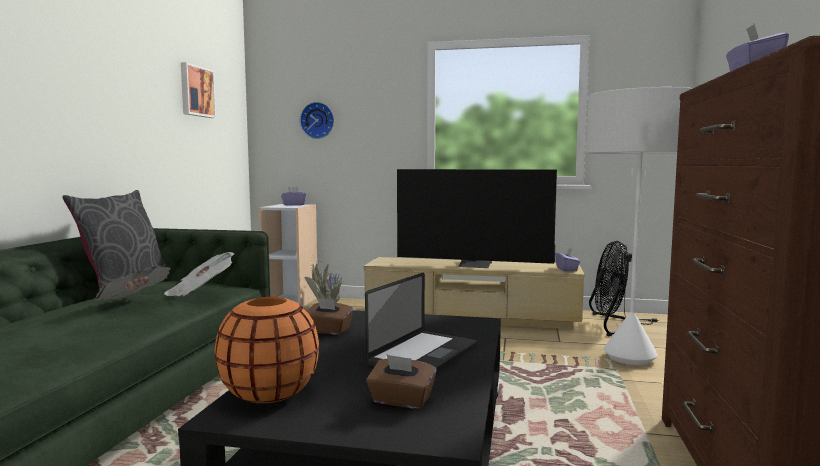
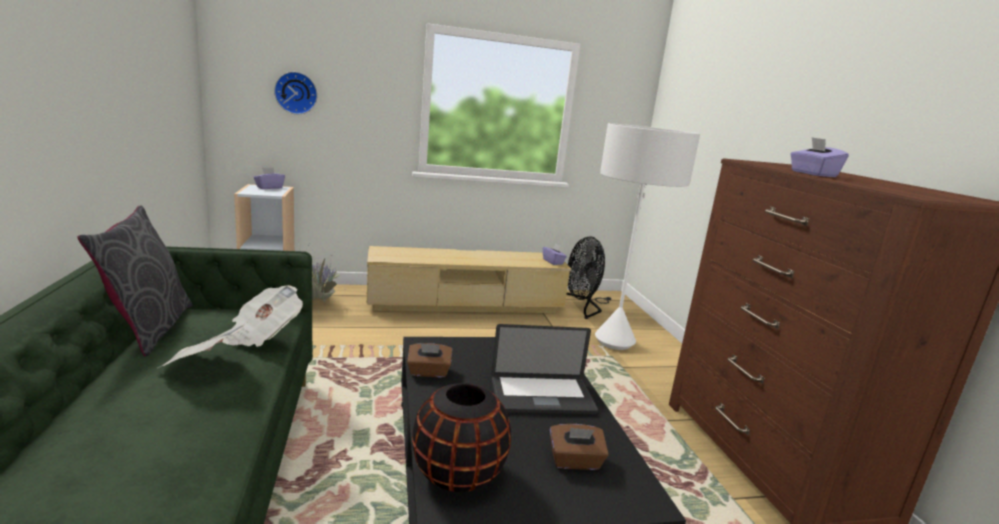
camera: 25 degrees left, 10 degrees up
(196, 91) = (158, 54): picture -> none
(269, 394) = (458, 474): orange vase -> black vase
(424, 355) = (542, 397): laptop -> laptop turned 75 degrees clockwise
(475, 265) = (473, 258): television -> none

